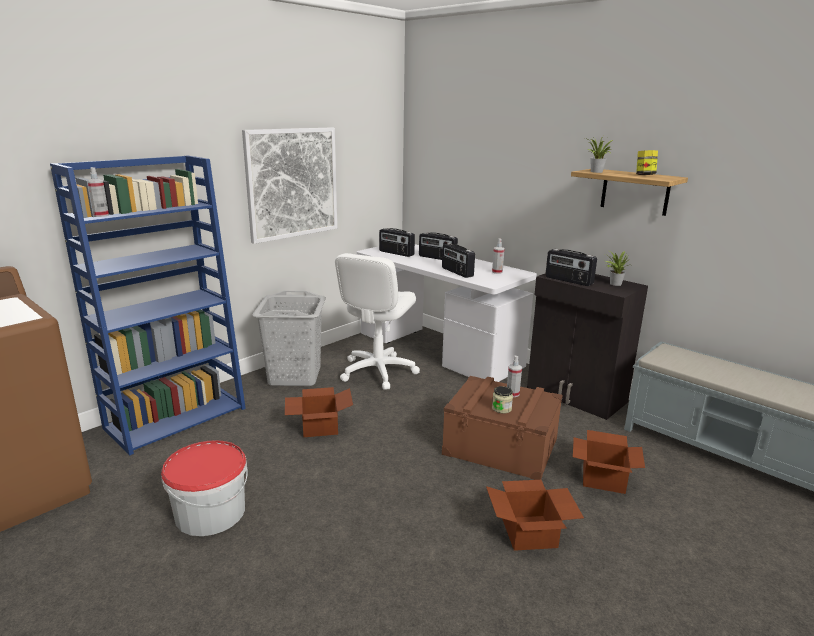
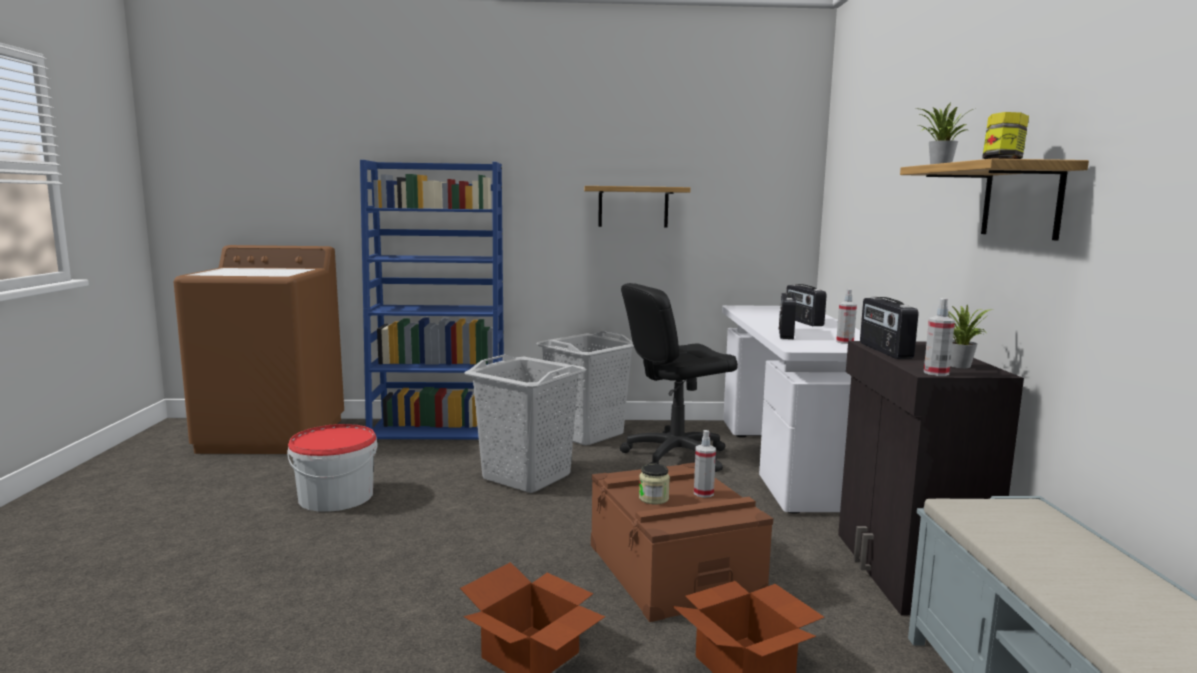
camera: 45 degrees right, 10 degrees down
(101, 215) = (389, 207): spray bottle -> spray bottle (936, 373)
(292, 183) = (633, 207): picture -> shelf
(318, 426) = (526, 476): cardboard box -> grey laundry basket
(377, 371) = (675, 456): white office chair -> black office chair
(396, 253) = (763, 312): radio -> none

